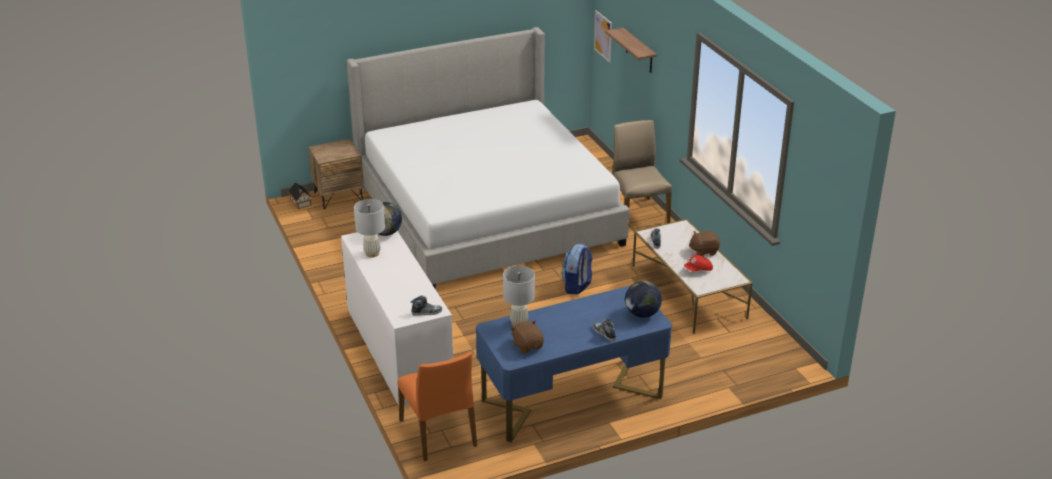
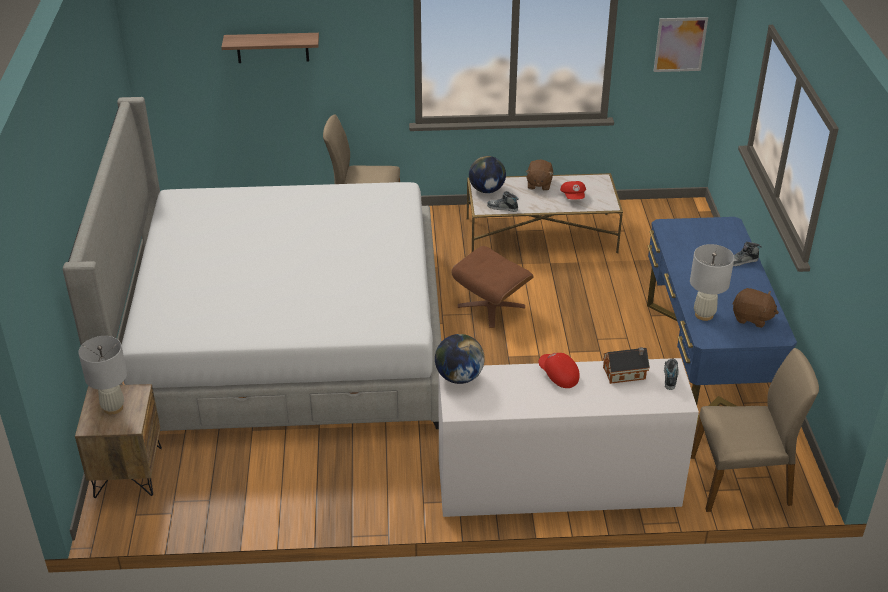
camera: 70 degrees left, 5 degrees up
(301, 203) = (112, 519): toy house -> toy house (626, 373)
(372, 253) = (507, 399): white table lamp -> white table lamp (113, 408)
(405, 268) = (558, 376): none -> red cap
(439, 433) = (741, 481): orange chair -> beige chair
(527, 346) = (752, 318): brown plush toy -> brown plush toy turned 150 degrees counterclockwise
(577, 286) = (491, 306): backpack -> brown ottoman
(603, 36) = (168, 69): picture -> picture (680, 44)
(642, 314) = (711, 229): globe -> globe (487, 190)

